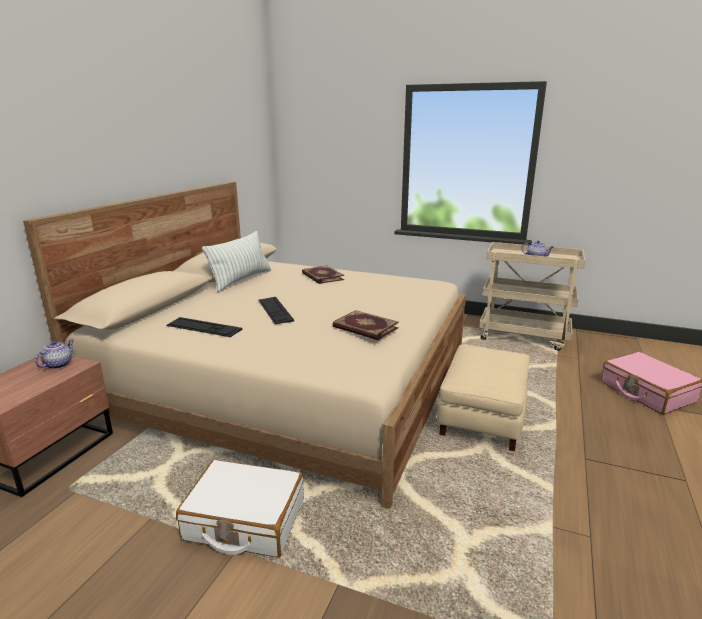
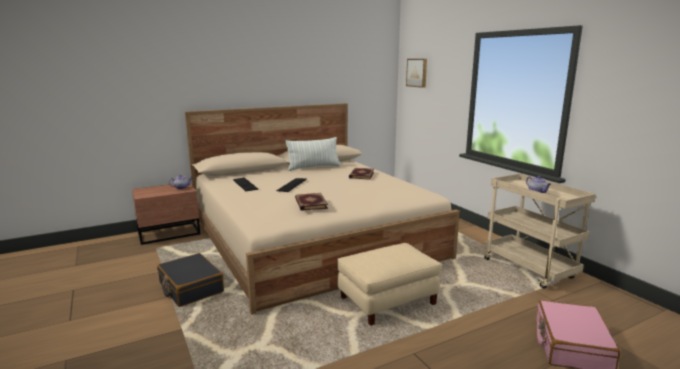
camera: 40 degrees right, 5 degrees down
(245, 520) = (190, 288): white suitcase -> black suitcase
(310, 135) = (417, 72): none -> picture

